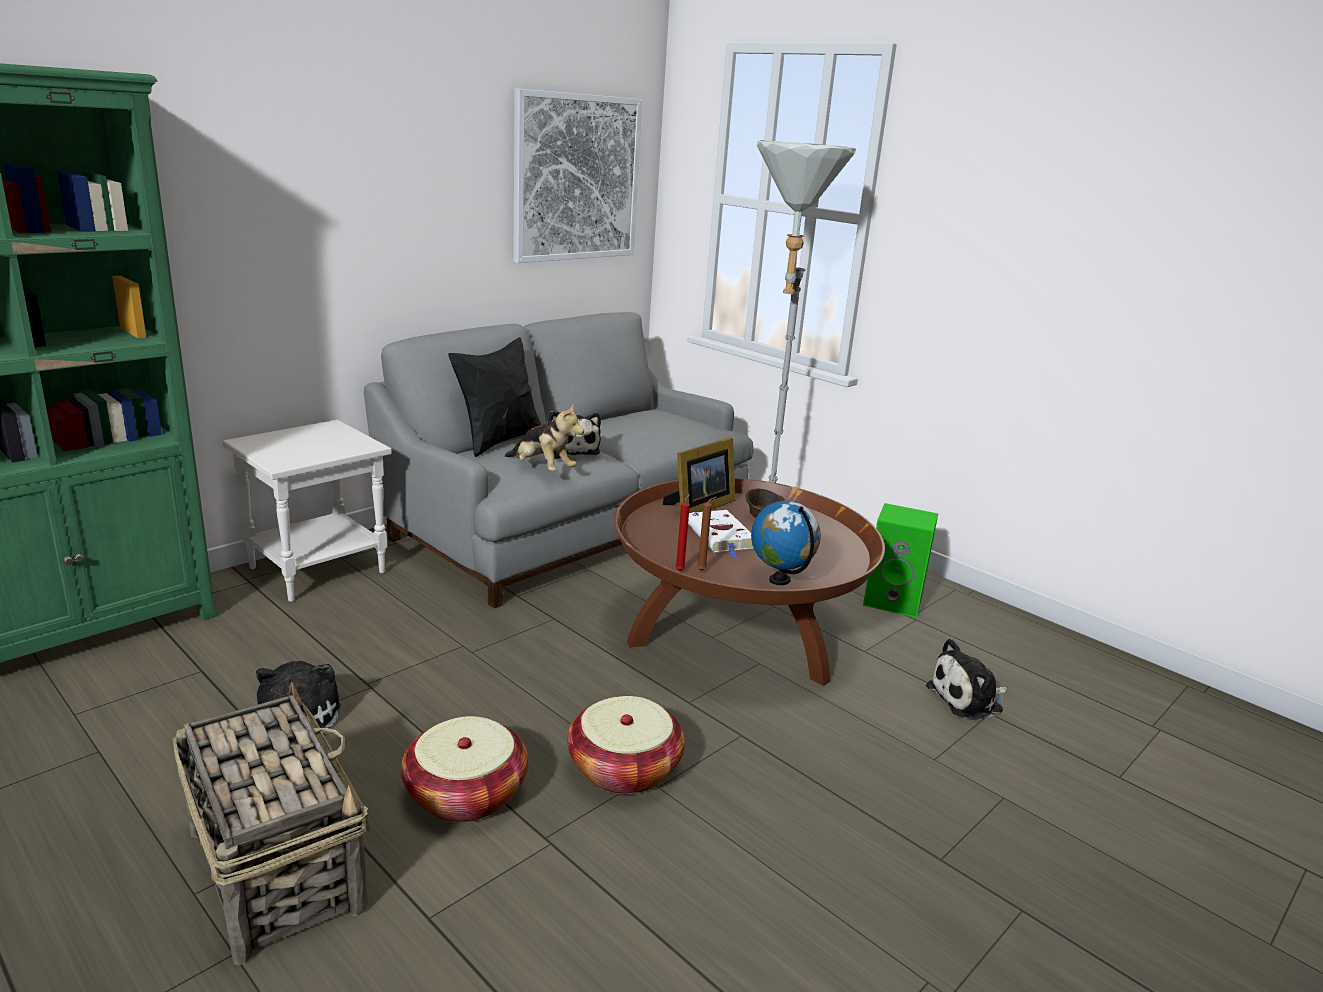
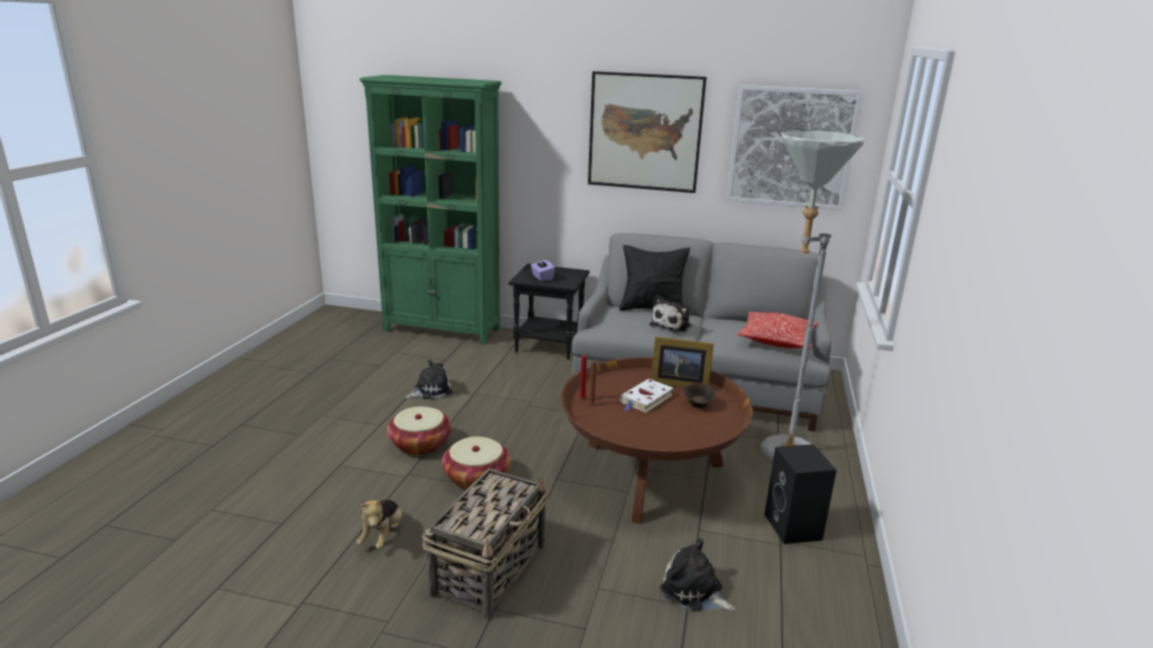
camera: 60 degrees right, 0 degrees up
(275, 867) = (345, 423): basket -> basket (490, 568)
(306, 450) = (542, 277): none -> purple tissue box
(318, 569) = (549, 345): white side table -> black side table
(397, 168) = (645, 132): none -> picture
(542, 469) = (630, 327): plush toy -> plush toy (382, 536)
(678, 426) = (776, 340): none -> pillow
(780, 580) = (614, 430): globe -> none
(894, 601) = (794, 528): green speaker -> black speaker

